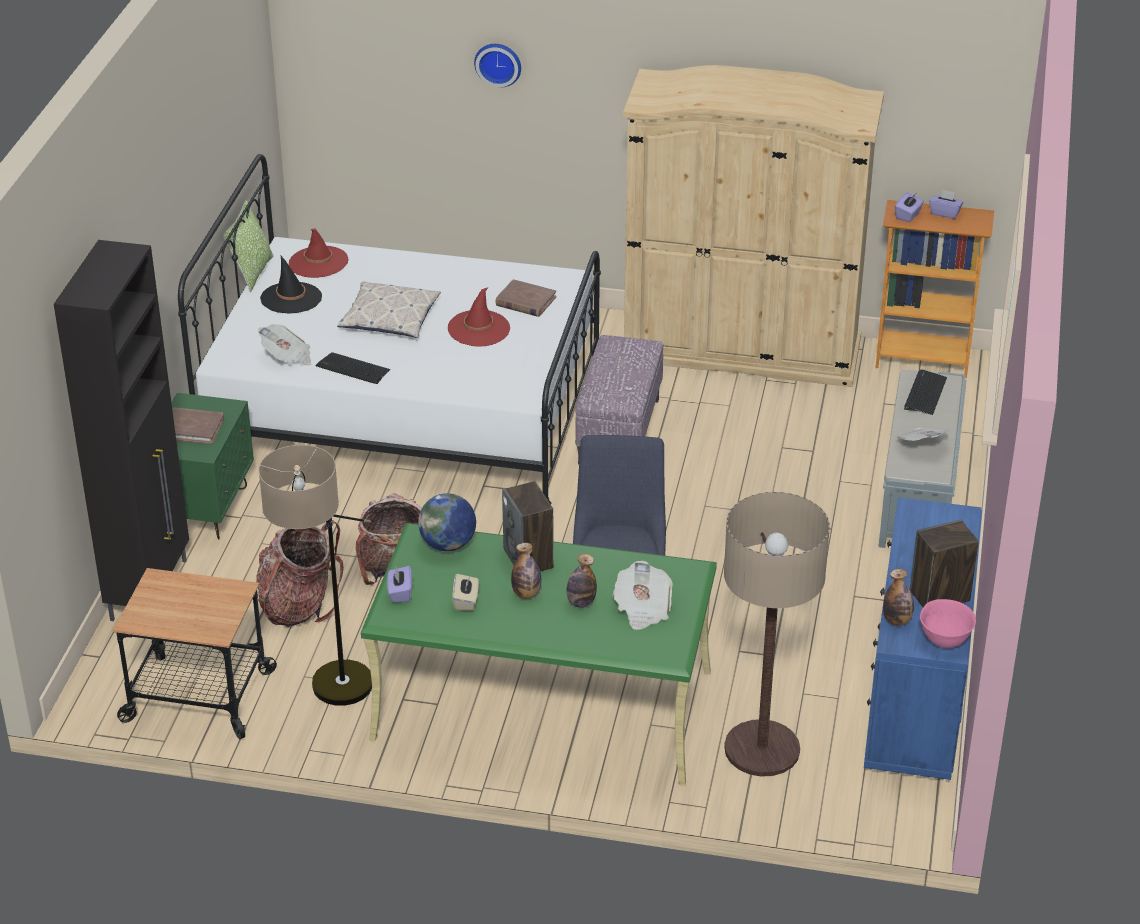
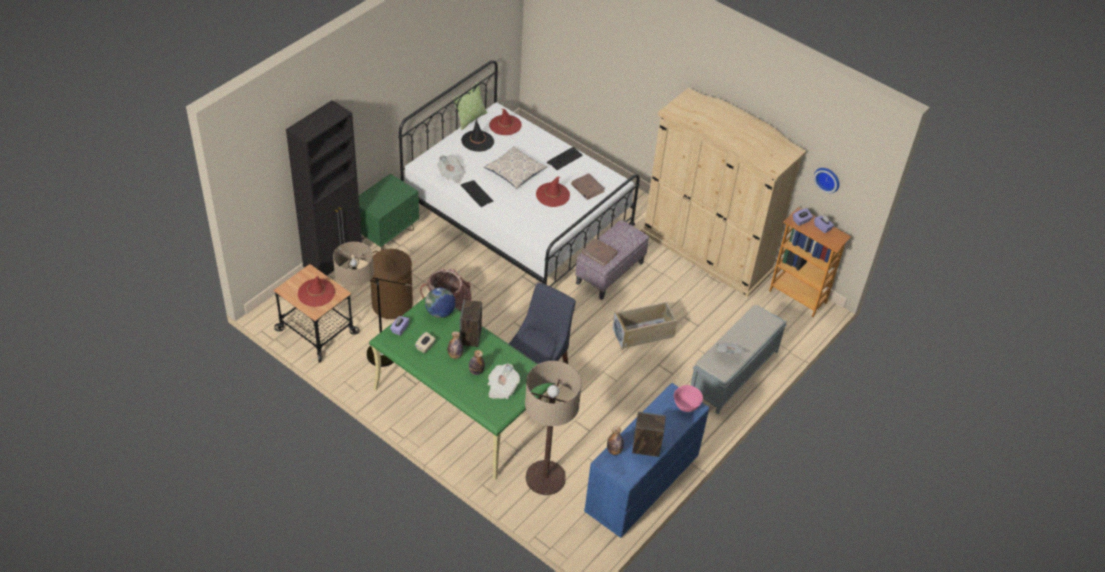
camera: 25 degrees right, 10 degrees up
(193, 428) = (383, 196): brown book -> brown book (600, 253)
(196, 605) = (316, 293): none -> red hat
(299, 606) = (392, 304): backpack -> brown laundry basket
(498, 63) = (624, 56): wall clock -> wall clock (828, 179)
(740, 491) = (643, 333): none -> beige storage box
(925, 393) = (755, 323): keyboard -> keyboard (564, 159)
(944, 639) = (629, 471): pink bowl -> pink bowl (686, 405)

